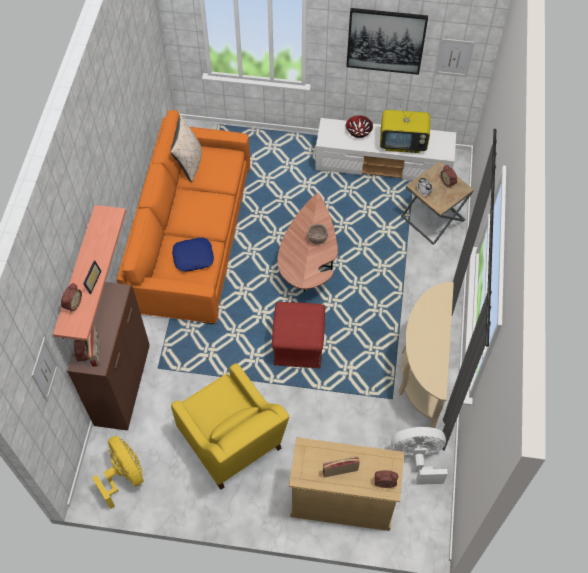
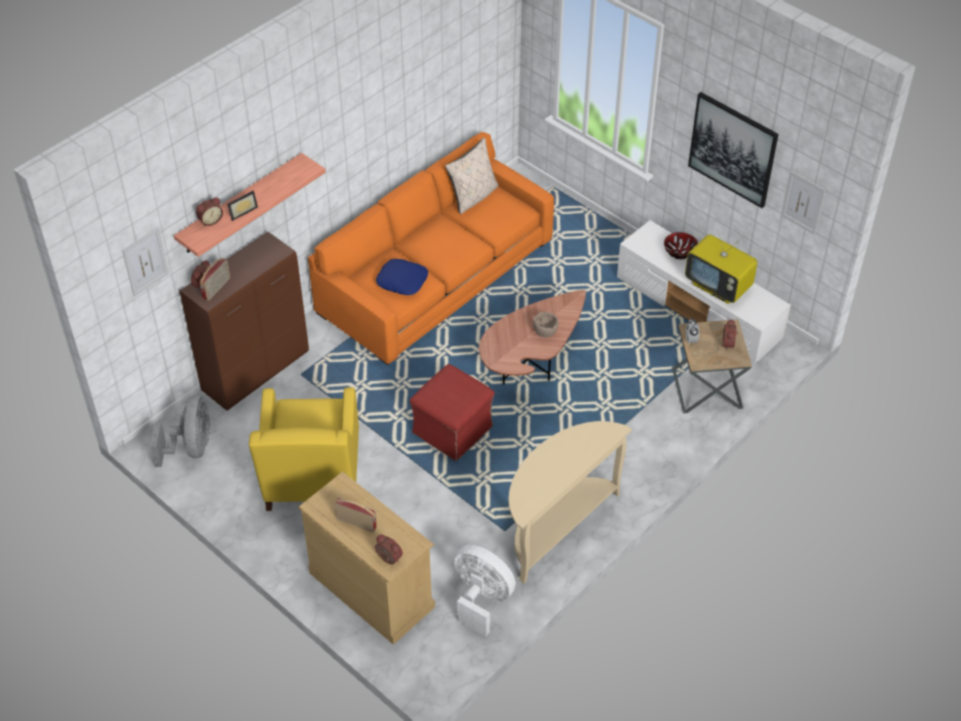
camera: 35 degrees right, 10 degrees down
(124, 476) = (191, 448): yellow fan -> grey fan

